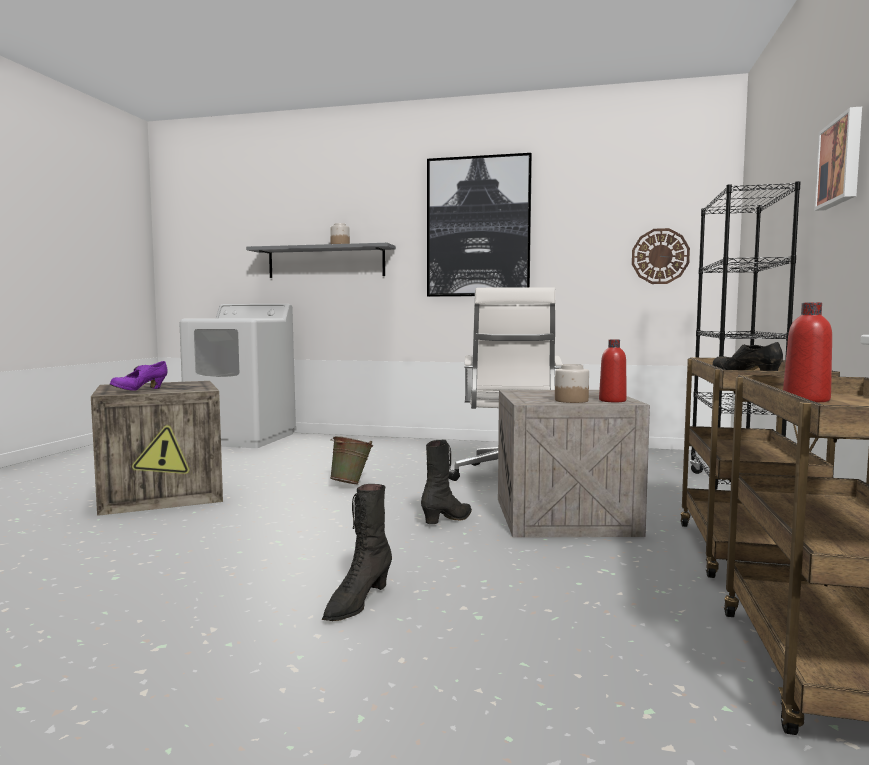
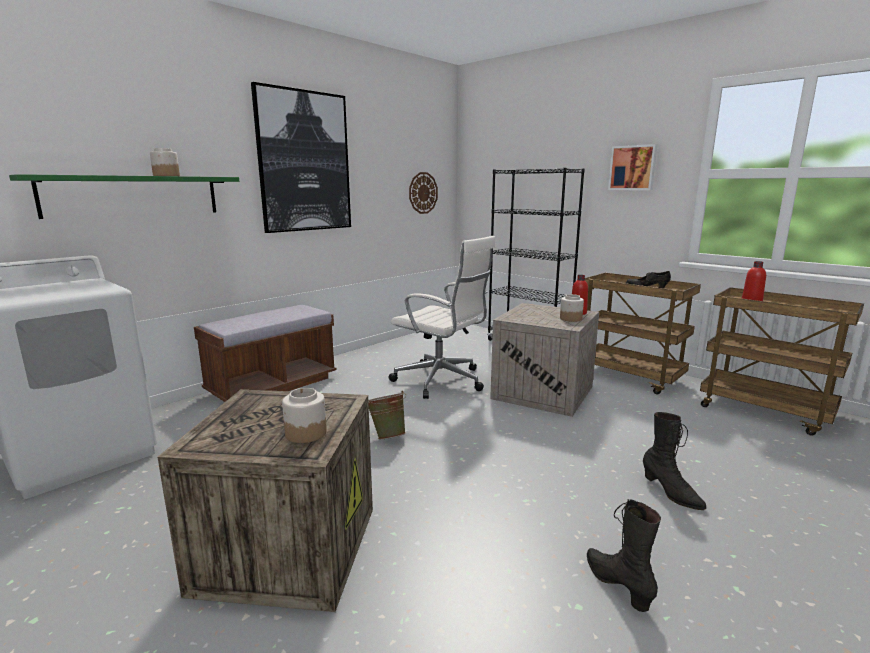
camera: 60 degrees left, 10 degrees up
(139, 390) = (306, 433): purple shoe -> jar
(326, 262) = (134, 196): grey shelf -> green shelf
(399, 443) = (272, 386): none -> brown bench
(448, 520) = (523, 425): black boot -> black boot (617, 585)

